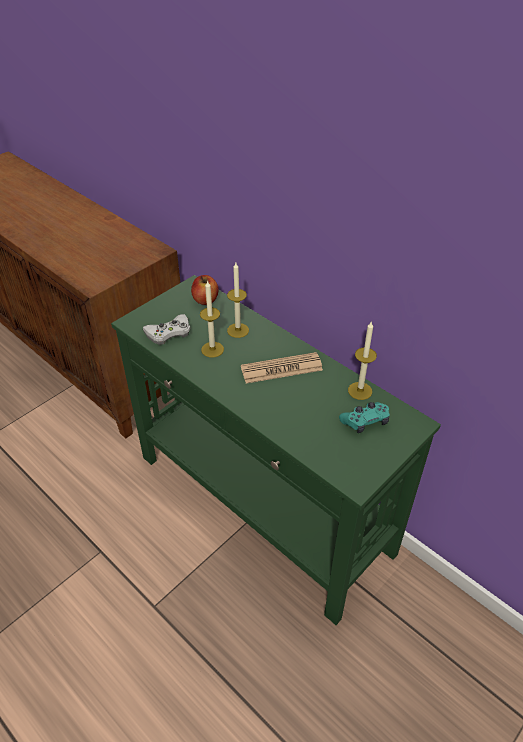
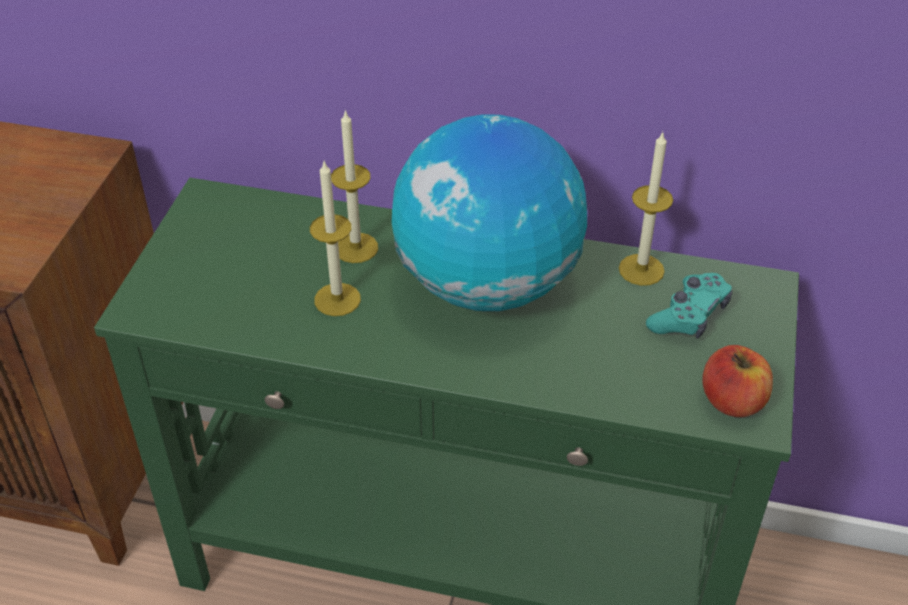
camera: 30 degrees left, 0 degrees up
(169, 333) = (229, 301): white game controller -> none
(205, 300) = (250, 215): apple -> apple (732, 401)
(281, 369) = (486, 284): newspaper -> globe

